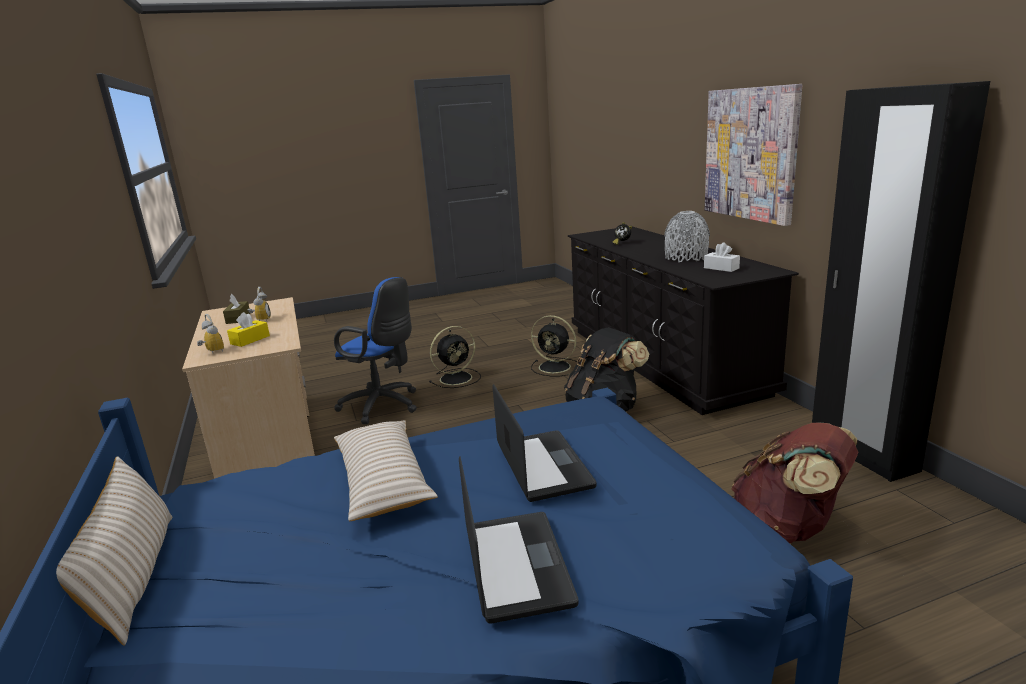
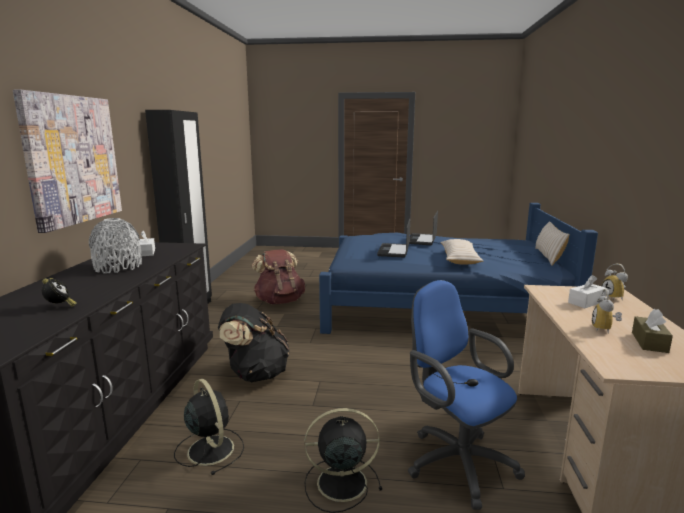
camera: 155 degrees left, 5 degrees down
(250, 340) = (586, 302): yellow tissue box -> white tissue box

